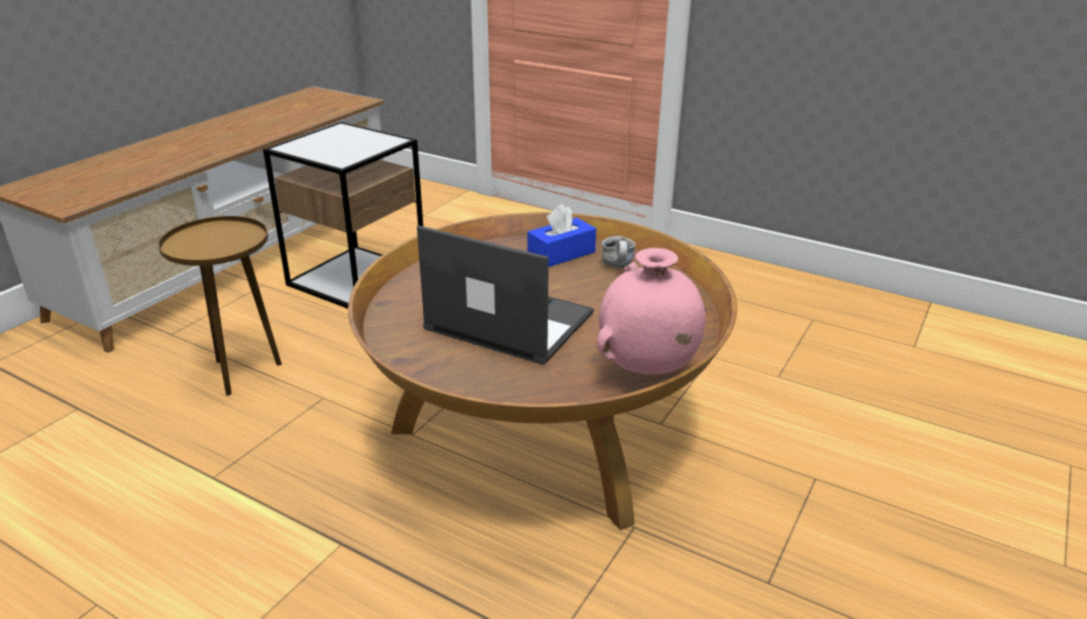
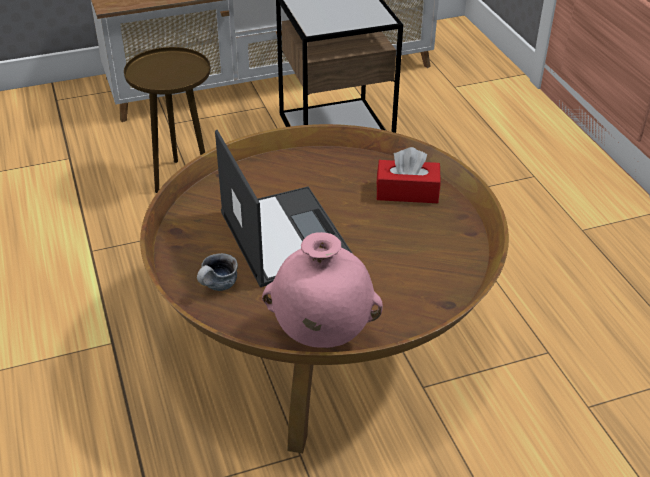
camera: 40 degrees right, 10 degrees up
(561, 254) = (407, 192): blue tissue box -> red tissue box
(619, 266) = (438, 228): mug -> mug (218, 288)

